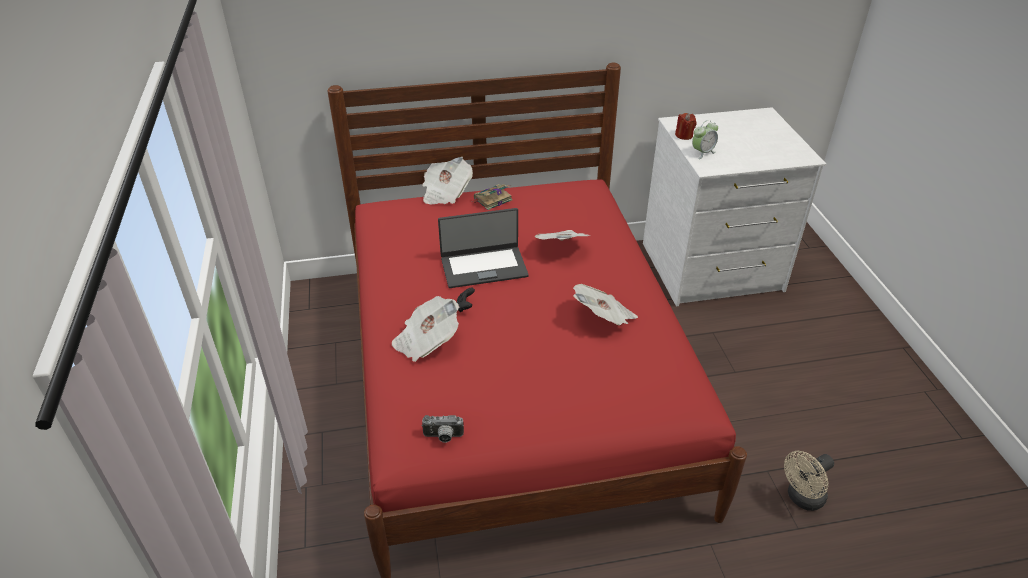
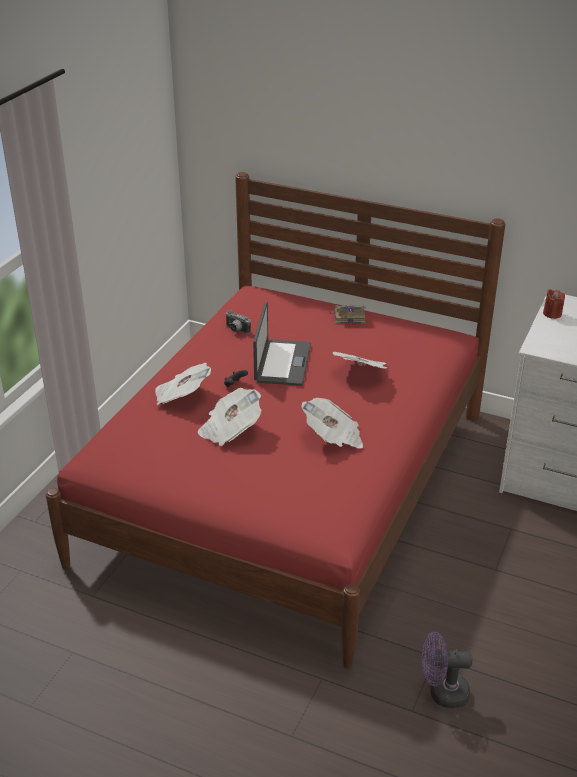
camera: 35 degrees right, 5 degrees down
(443, 437) = (125, 461): camera -> camera (236, 330)
(445, 192) = (317, 298): newspaper -> newspaper (230, 430)
(483, 266) = (281, 363): laptop -> laptop turned 105 degrees counterclockwise
(702, 153) = (550, 334): alarm clock -> none
(802, 498) = (442, 693): beige fan -> purple fan

